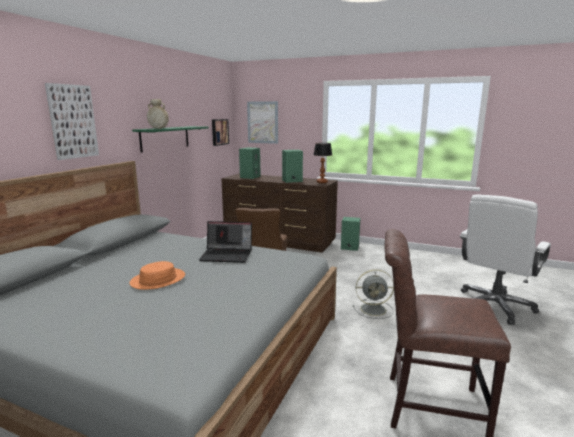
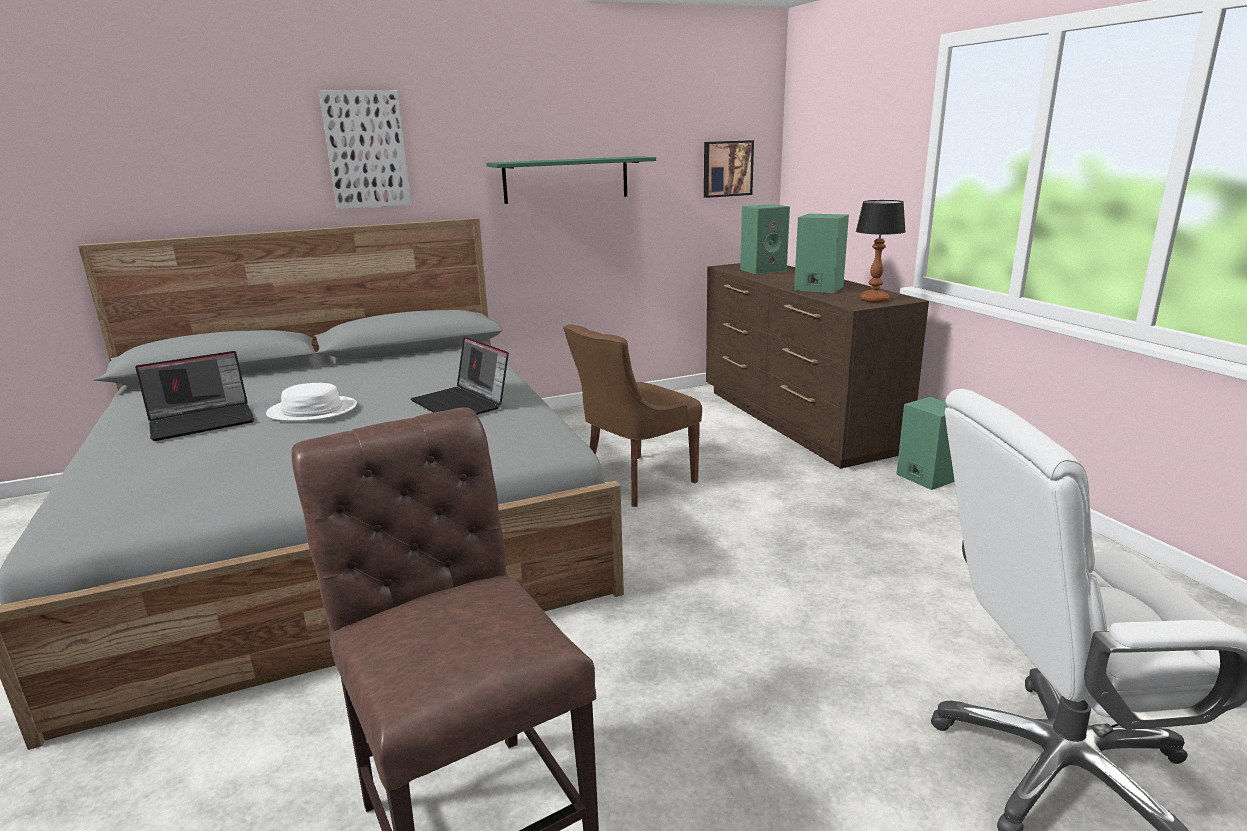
camera: 45 degrees right, 5 degrees up
(98, 305) = (203, 421): none -> laptop
(158, 280) = (312, 411): orange hat -> white hat
(159, 128) = (529, 161): beige vase -> none
(263, 122) = (824, 147): picture -> none
(374, 309) = (725, 616): grey fan -> none

